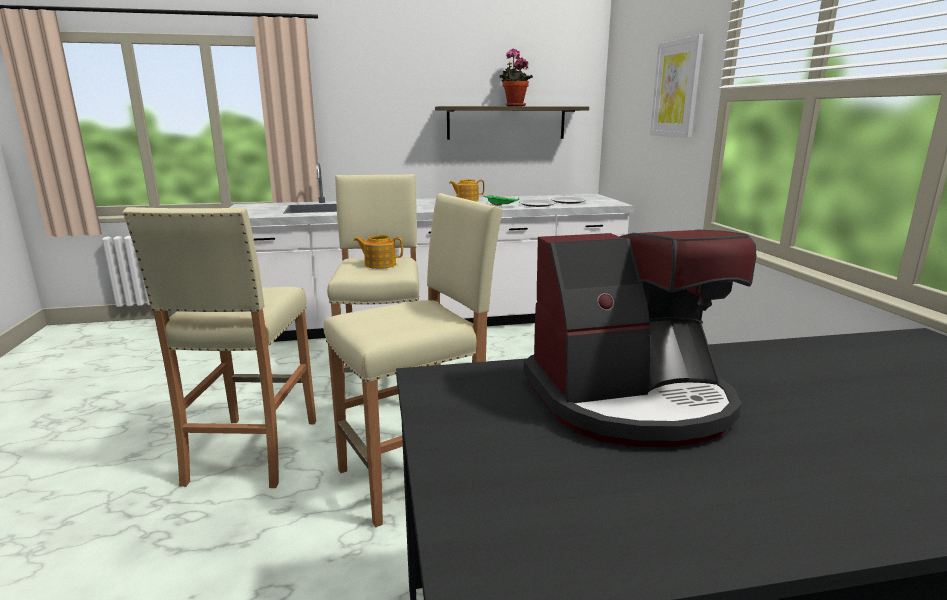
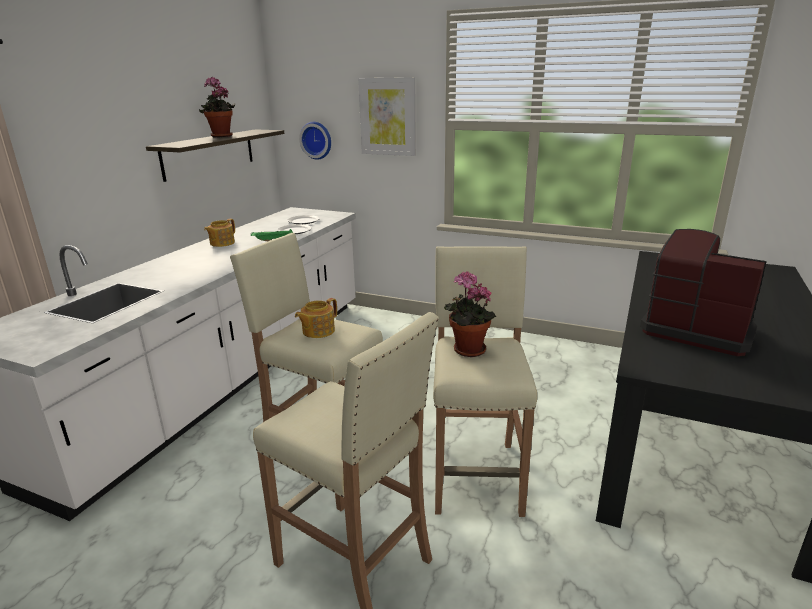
camera: 55 degrees left, 5 degrees up
(407, 311) = (466, 351): none -> potted plant
(626, 120) = (317, 140): none -> wall clock
(630, 401) = (696, 330): coffee machine -> coffee machine turned 75 degrees counterclockwise

